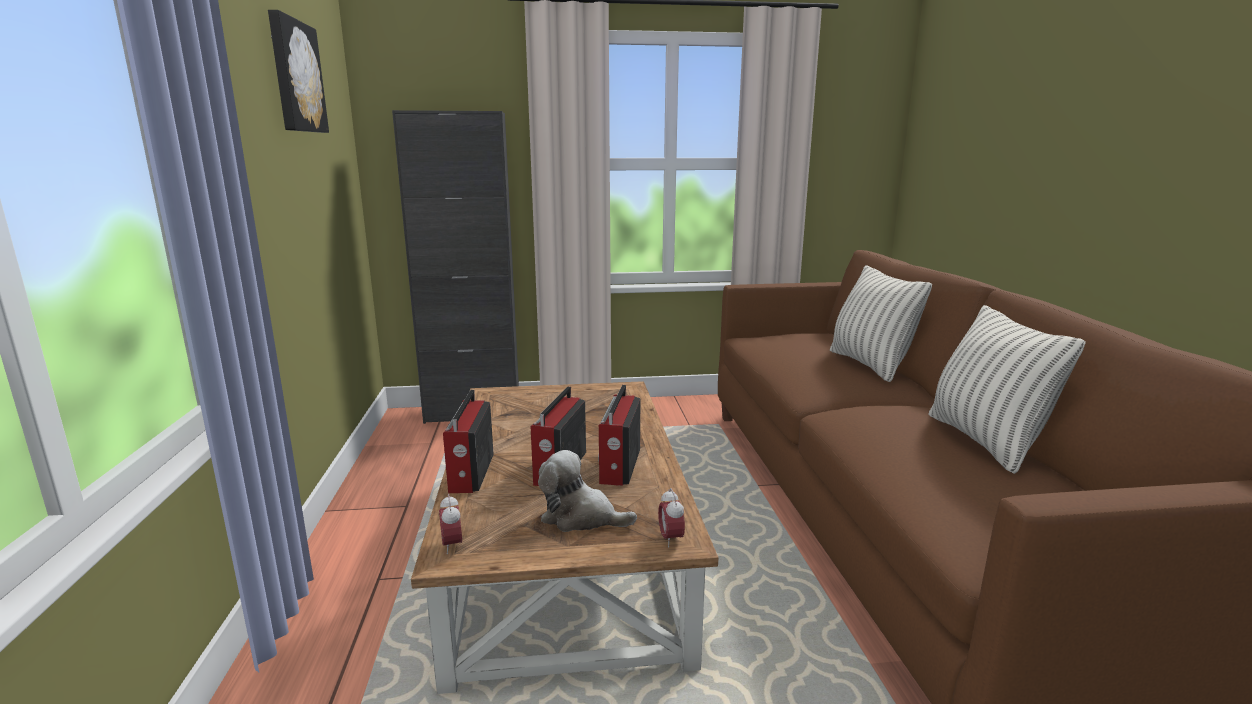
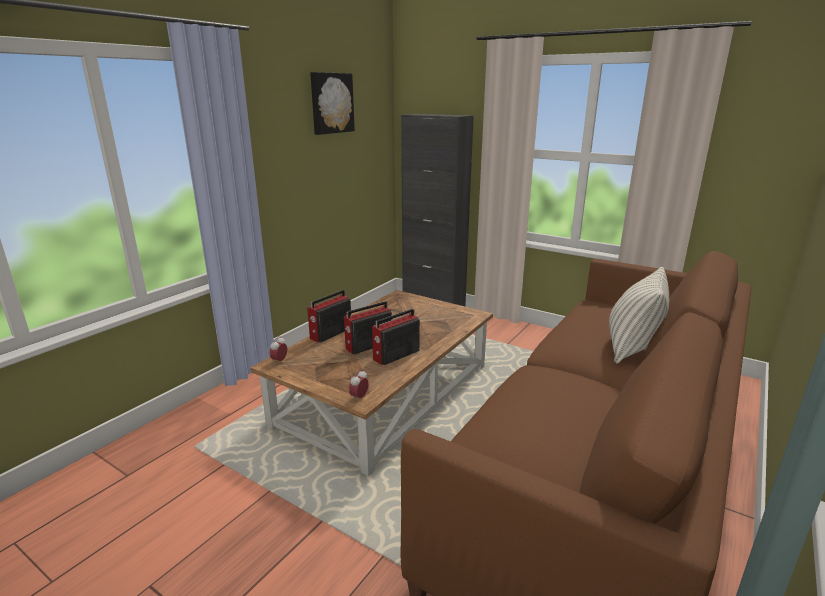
camera: 40 degrees right, 5 degrees up
(581, 517) = (340, 371): plush toy -> none
(985, 441) = (590, 422): pillow -> none

